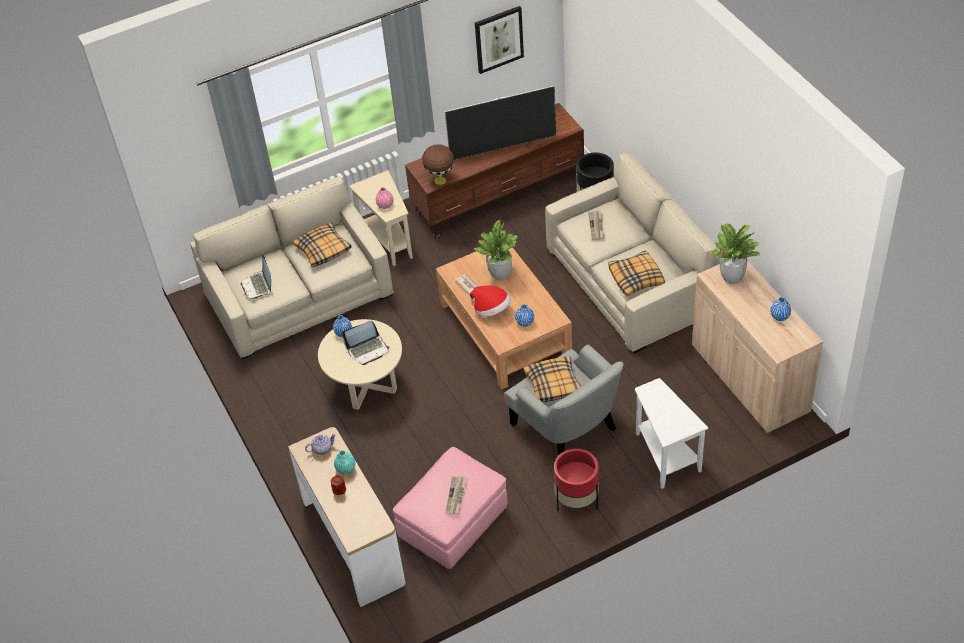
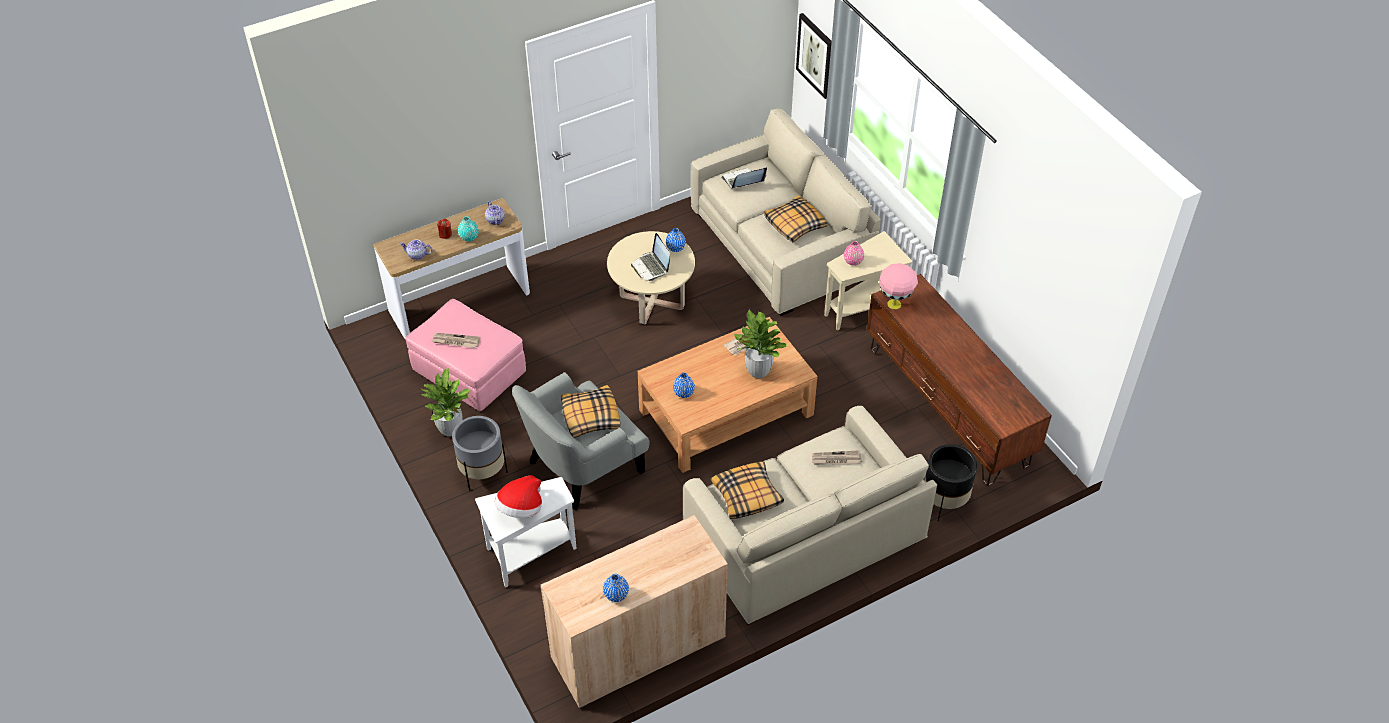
camera: 85 degrees right, 0 degrees up
(368, 510) = (417, 255): none -> teapot
(440, 180) = (895, 304): brown table lamp -> pink table lamp
(491, 310) = (703, 364): hat -> hat (521, 508)
(498, 39) = (1051, 281): picture -> picture (815, 55)
(503, 147) = (957, 360): television -> none
(576, 500) = (483, 473): red planter -> grey planter
(731, 277) = (685, 550): potted plant -> potted plant (450, 429)

